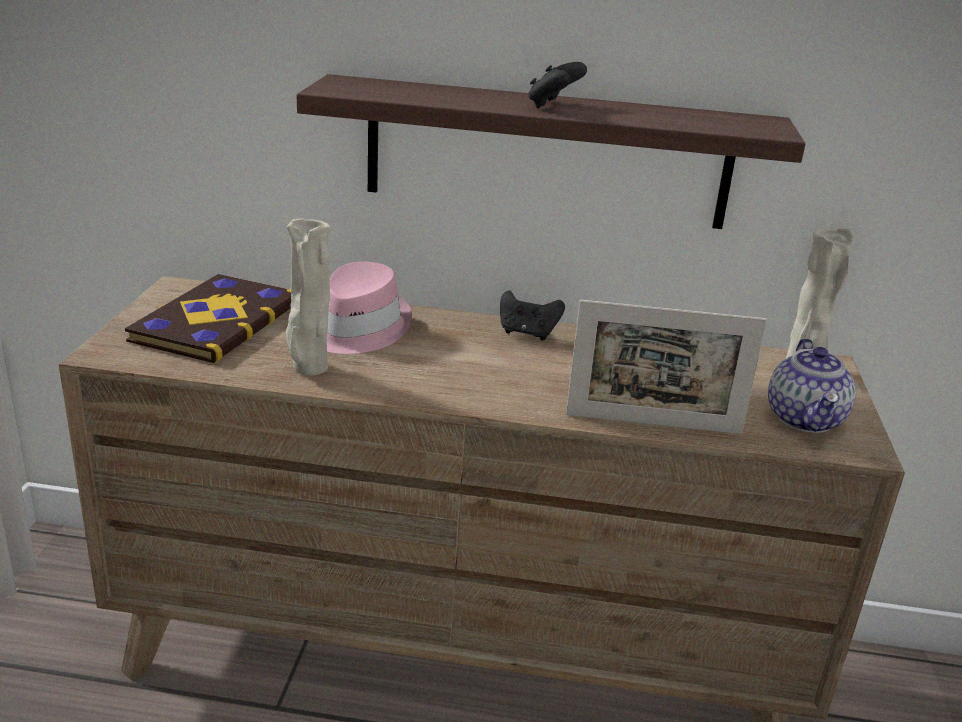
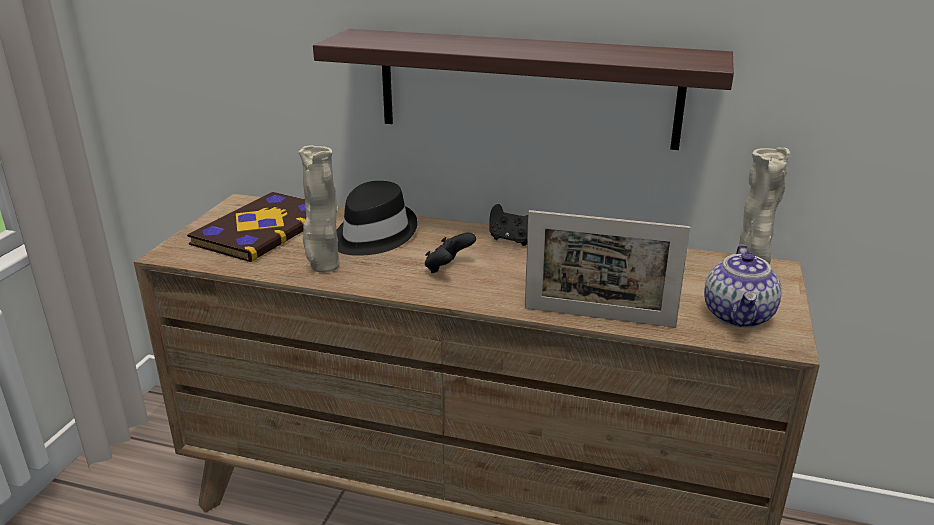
camera: 10 degrees right, 0 degrees up
(357, 328) = (372, 235): pink hat -> black hat
(553, 106) = (522, 48): black game controller -> black game controller (448, 268)

